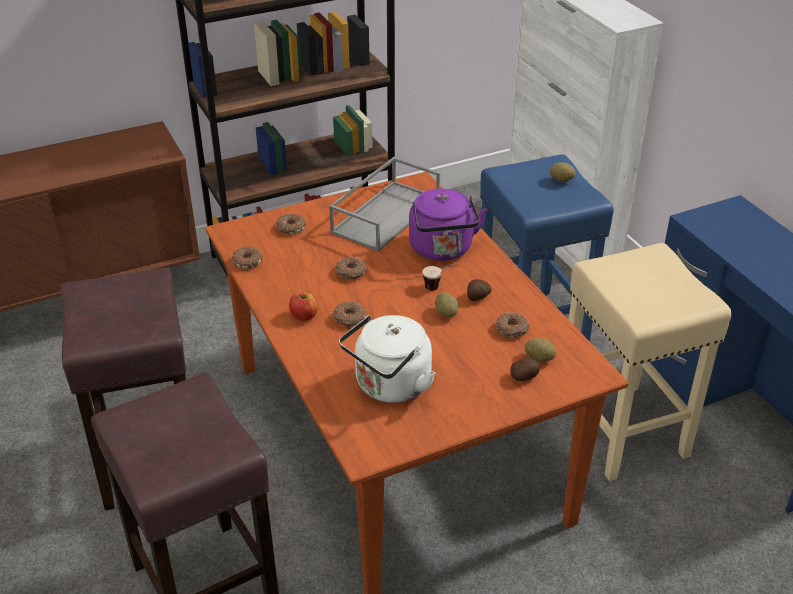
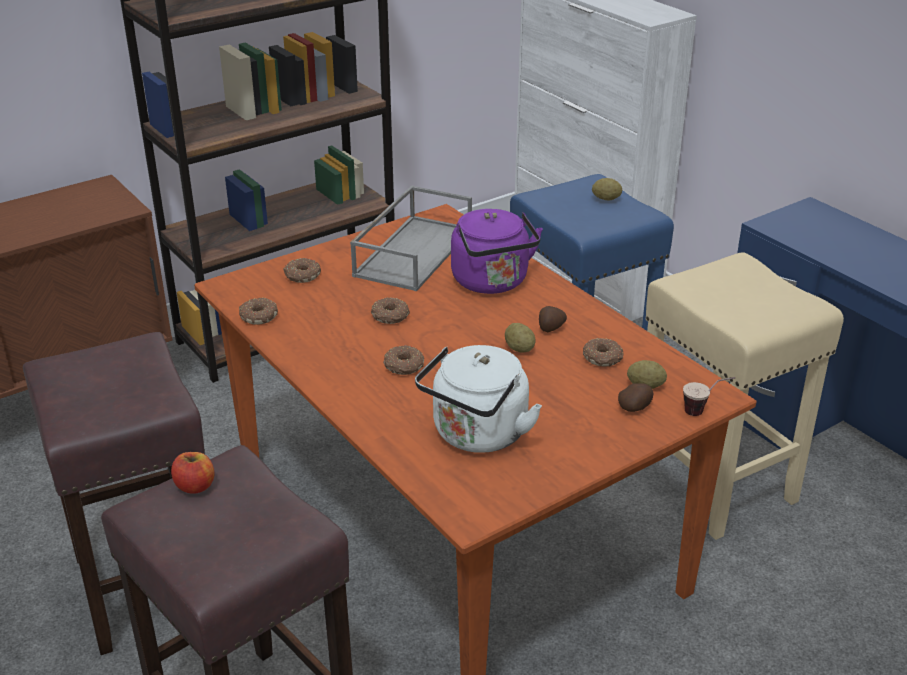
camera: 10 degrees left, 5 degrees down
(304, 316) = (347, 368): apple -> apple (195, 486)
(439, 288) = (502, 323): cup -> cup (704, 412)

